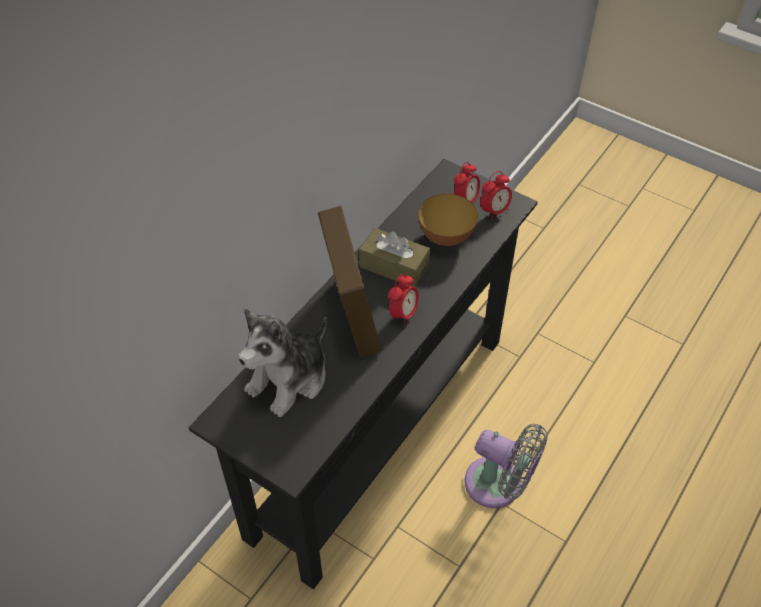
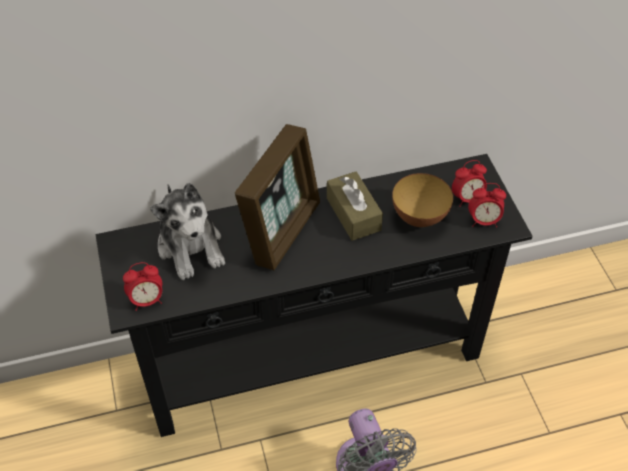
camera: 40 degrees right, 0 degrees up
(289, 379) = (191, 247): plush toy -> plush toy turned 105 degrees counterclockwise
(403, 314) = (321, 254): alarm clock -> alarm clock (147, 300)

